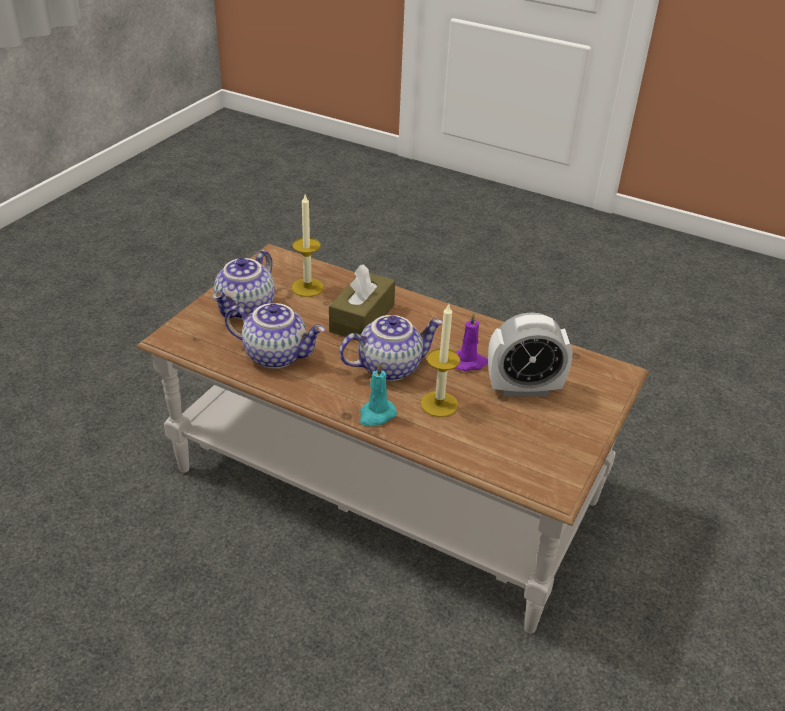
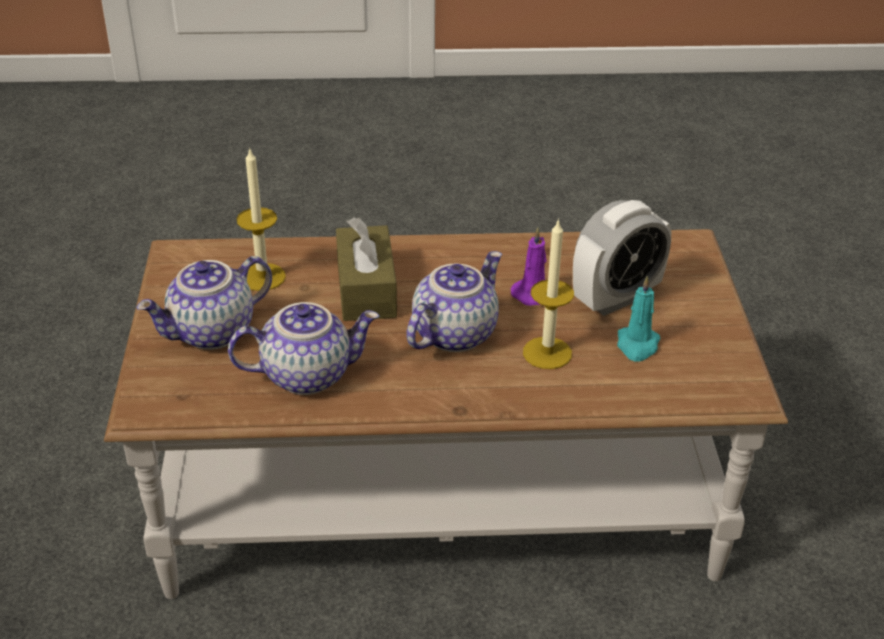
camera: 30 degrees left, 0 degrees up
(247, 309) = (212, 333): teapot -> teapot turned 60 degrees clockwise
(376, 415) = (492, 395): turquoise candle -> turquoise candle (637, 345)

